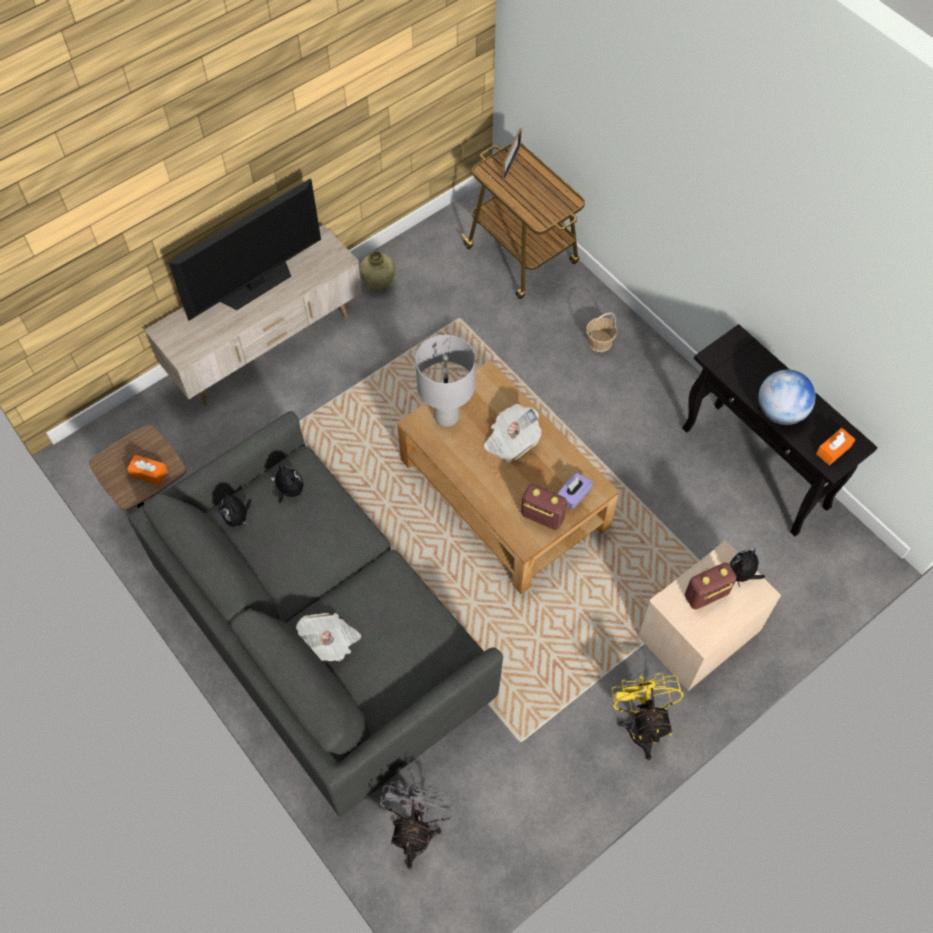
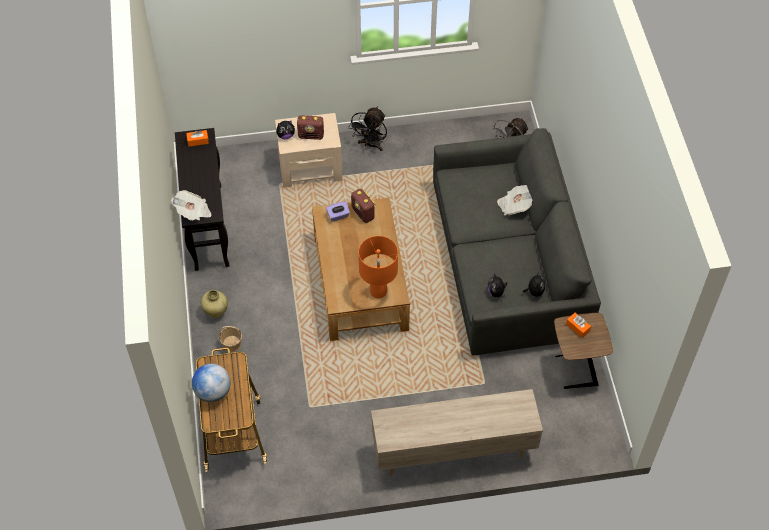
camera: 150 degrees left, 5 degrees down
(256, 284) = (450, 427): television -> none
(379, 284) = (347, 462): beige vase -> beige vase (216, 312)
(446, 417) = (378, 292): grey table lamp -> orange table lamp
(511, 162) = (221, 415): picture frame -> none
(511, 441) = (350, 260): newspaper -> newspaper (193, 212)
(642, 725) = (370, 145): yellow fan -> black fan
(780, 412) = (206, 171): globe -> globe (213, 392)

